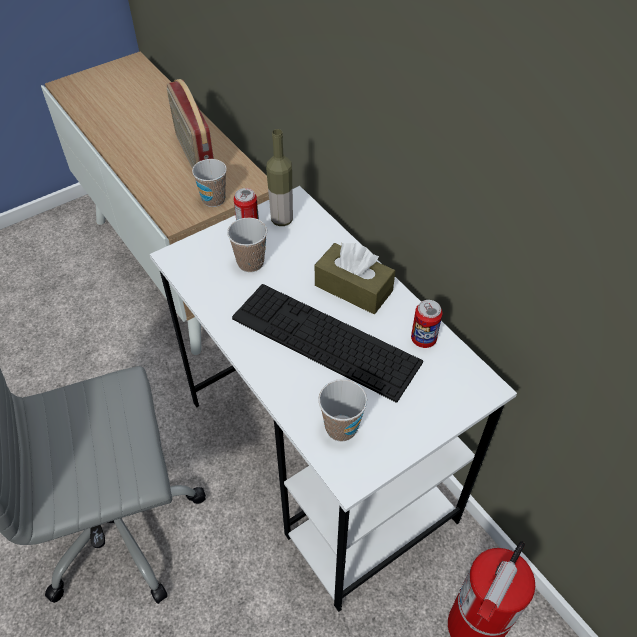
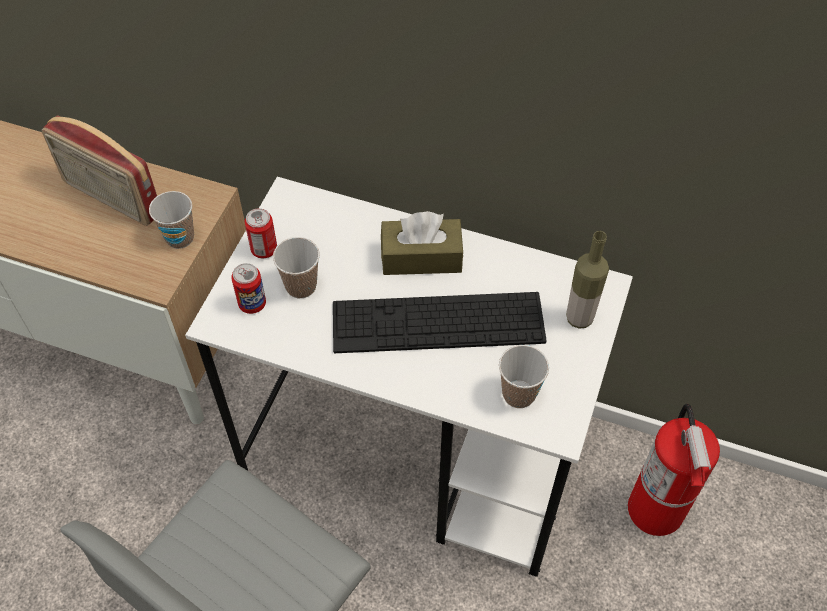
camera: 35 degrees left, 5 degrees up
(282, 220) = (292, 223): bottle -> bottle (579, 318)
(423, 339) = (522, 272): can -> can (252, 304)

